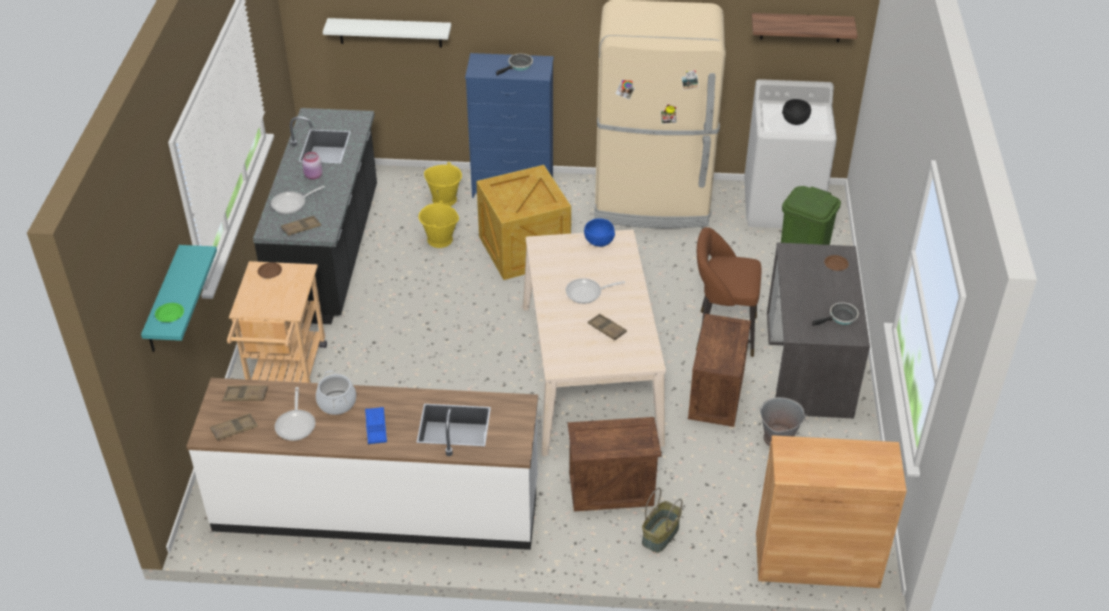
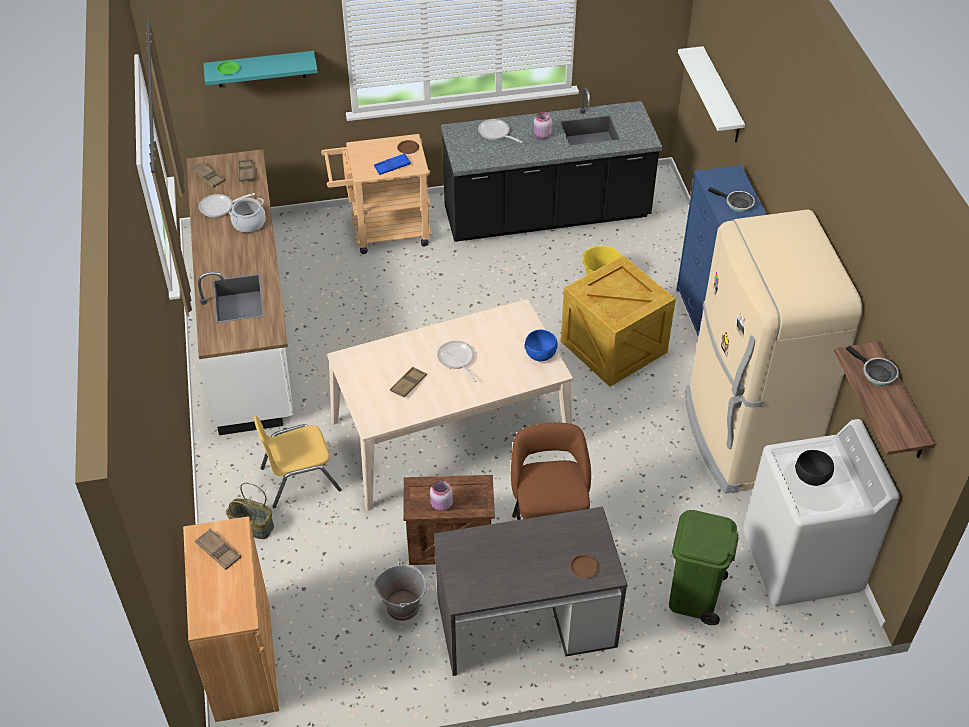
camera: 75 degrees right, 5 degrees up
(301, 228) = (465, 147): brown tray -> brown tray (218, 551)
(376, 428) = (225, 252): blue tray -> blue tray (392, 166)
(444, 199) = (663, 271): yellow bucket -> none
(610, 490) = (300, 478): crate -> yellow chair
(730, 350) = (441, 505): none -> pink jar
(841, 317) = (490, 581): frying pan -> frying pan (876, 373)

